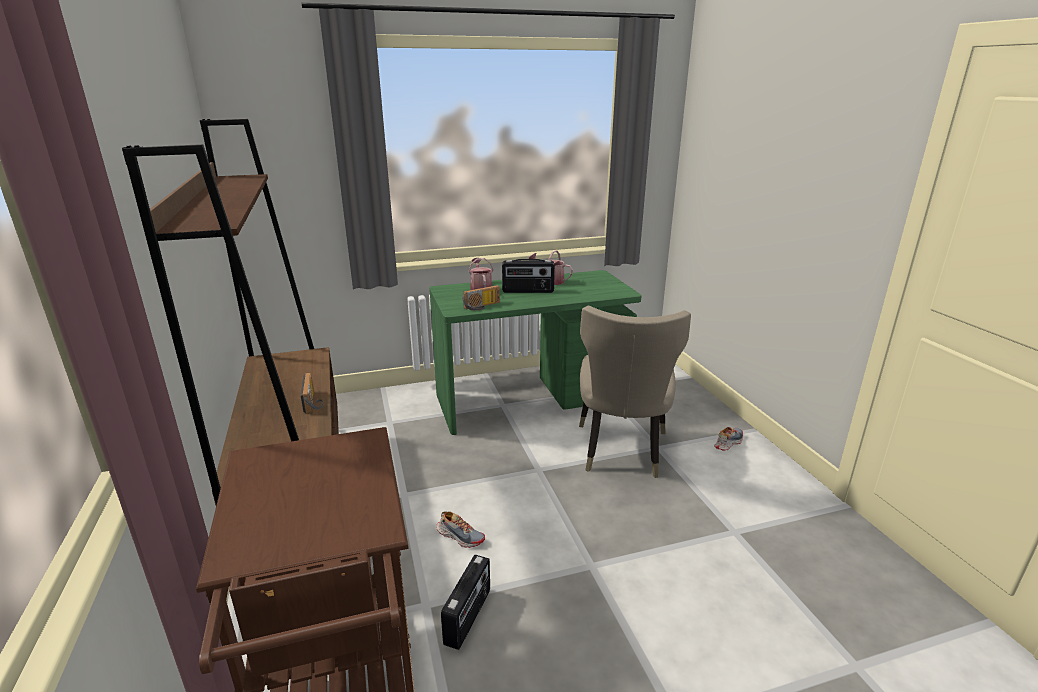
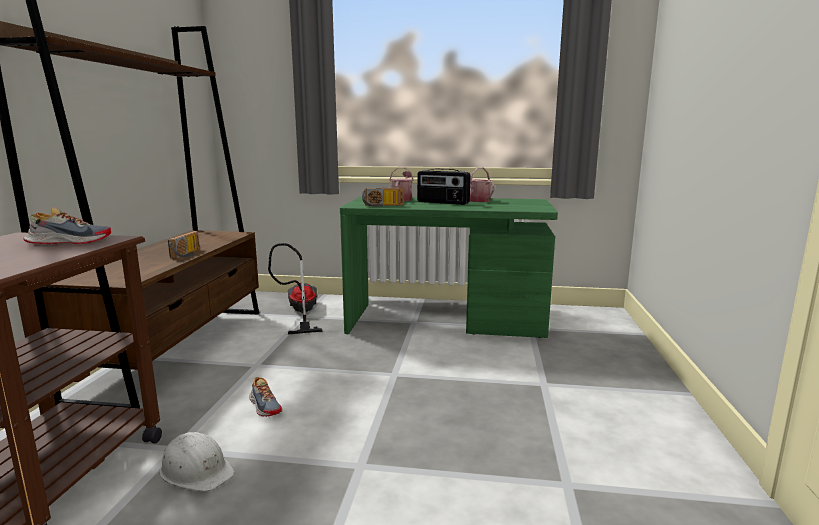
camera: 25 degrees right, 10 degrees down
(382, 419) = (300, 313): none -> vacuum cleaner
(468, 617) = (197, 470): radio -> white hard hat
(621, 452) = (496, 379): beige chair -> none
(728, 442) = (639, 398): shoe -> shoe (69, 242)

